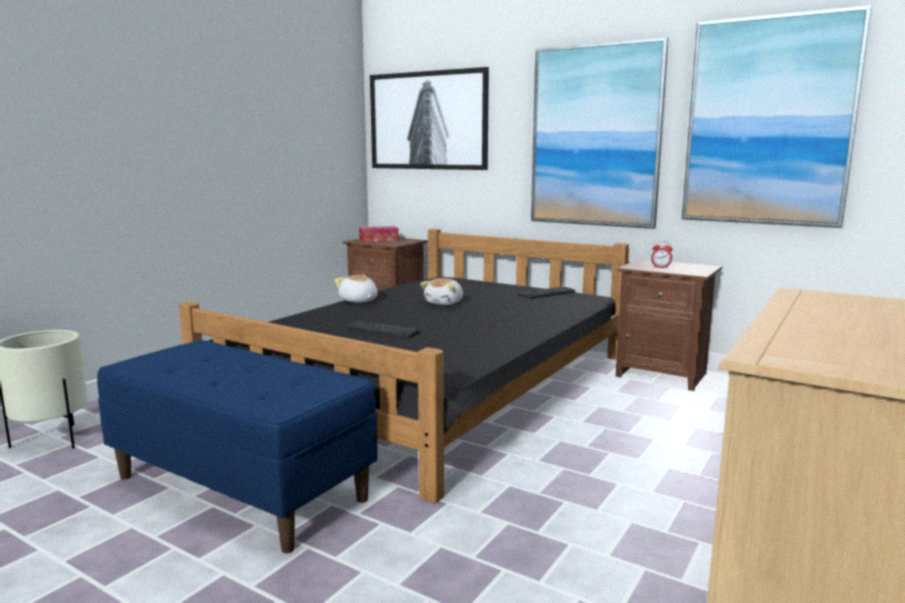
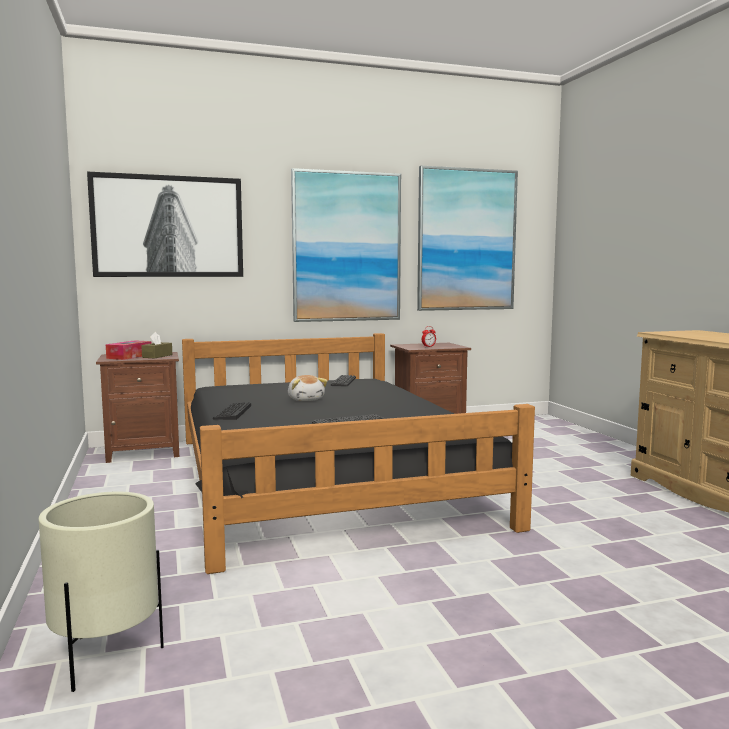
camera: 50 degrees left, 5 degrees down
(242, 487) = (411, 583): blue bench -> none
(358, 301) = (232, 412): plush toy -> keyboard
(394, 242) = (157, 356): none -> brown tissue box

